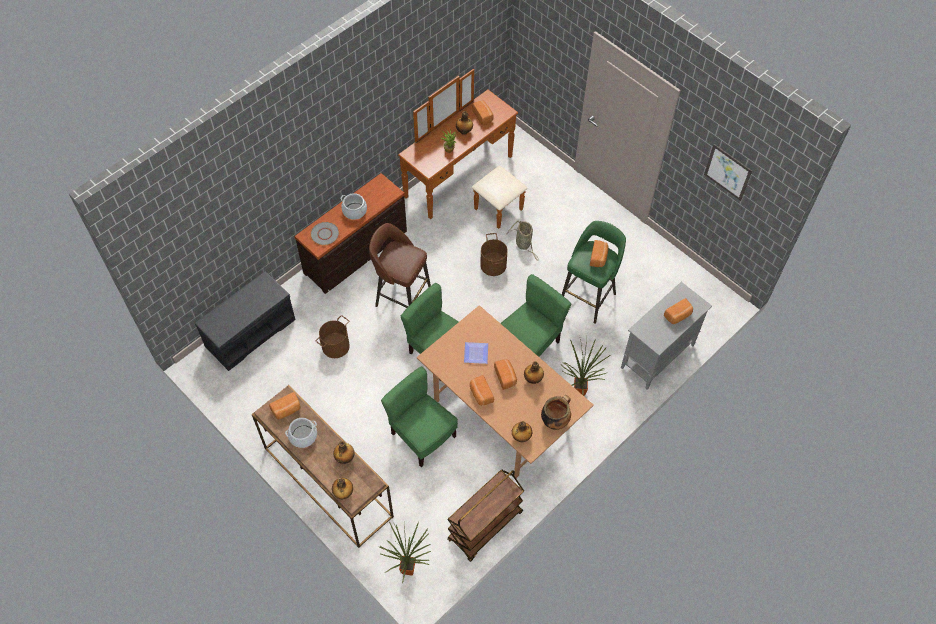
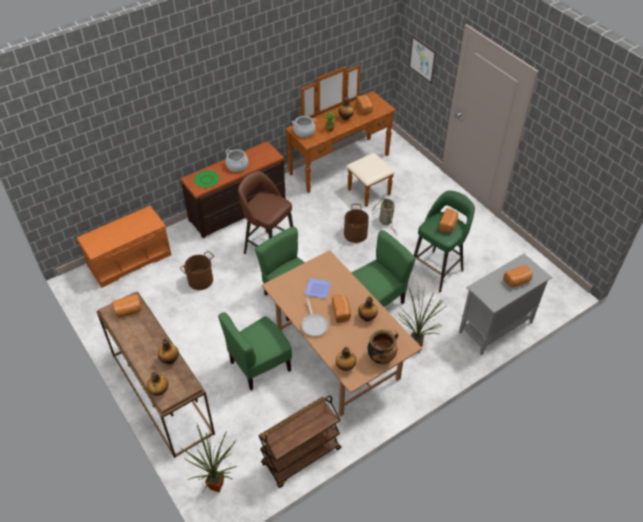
camera: 10 degrees right, 10 degrees down
(250, 332) = (130, 259): grey bench -> orange bench
(303, 436) = (136, 335): cooking pot -> cooking pot (304, 132)
(324, 234) = (206, 179): grey plate -> green plate
(422, 436) = (259, 366): green chair -> green chair turned 90 degrees counterclockwise
(480, 394) = (314, 324): bread -> frying pan
(727, 172) = (578, 152): picture -> picture (422, 59)

